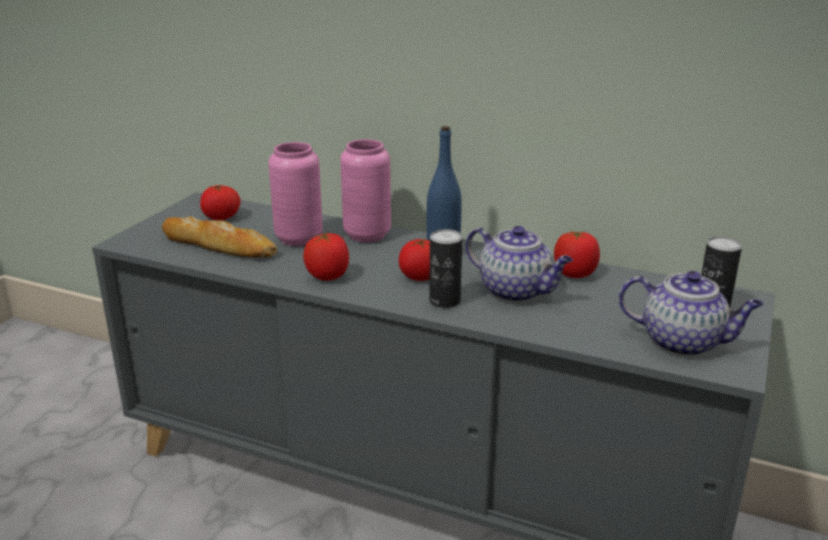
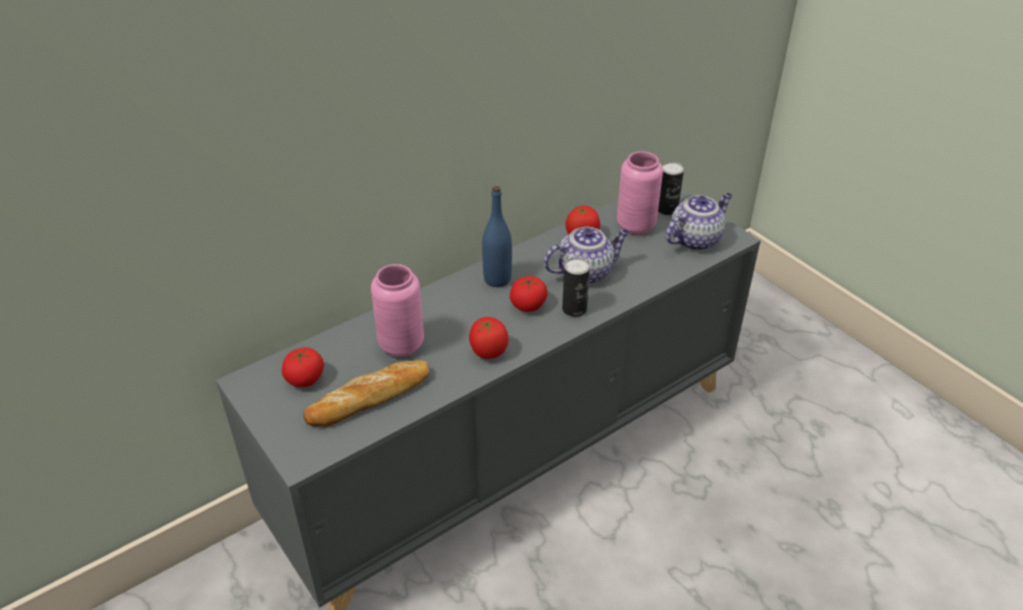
camera: 60 degrees left, 15 degrees up
(367, 235) = (430, 305): pink vase -> pink vase (635, 226)

